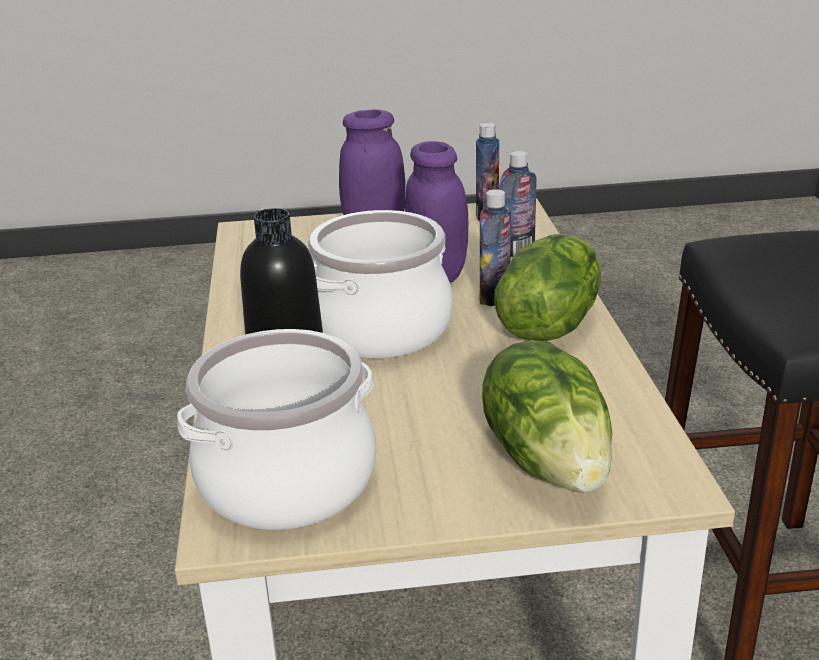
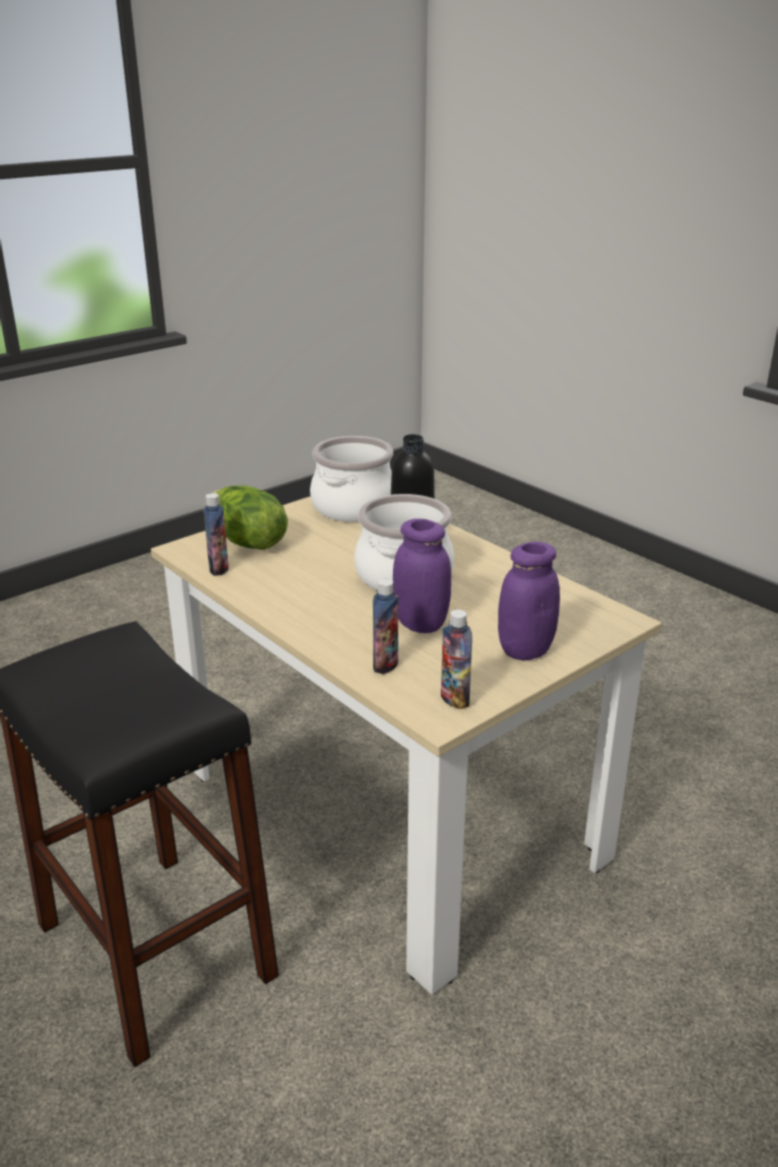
camera: 145 degrees right, 0 degrees up
(494, 297) = (359, 617): bottle -> bottle (219, 569)
(548, 324) = (304, 608): lettuce -> none

